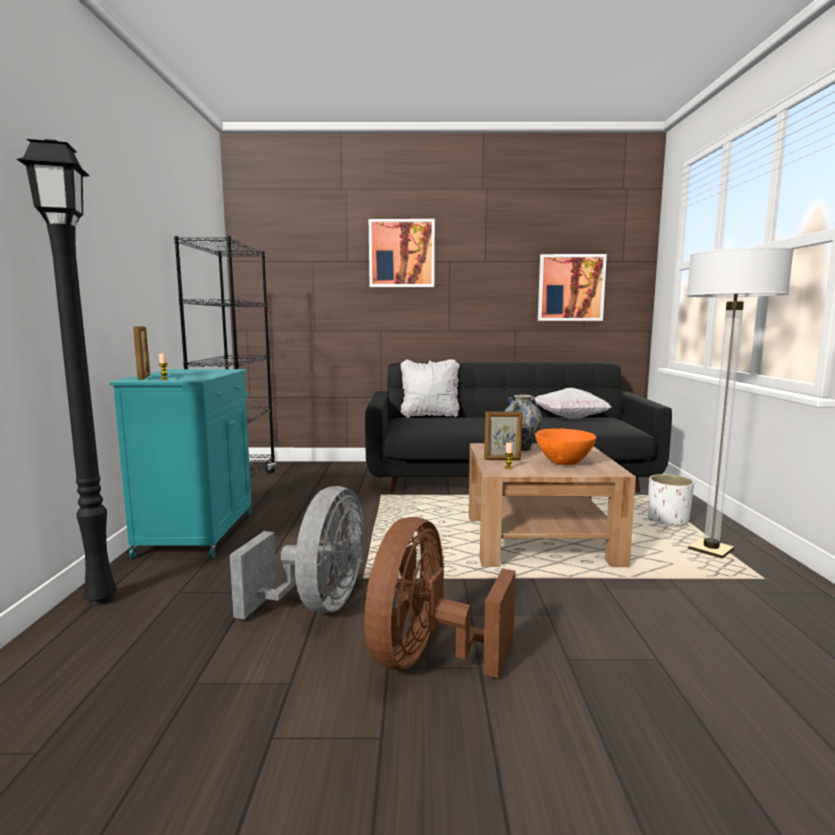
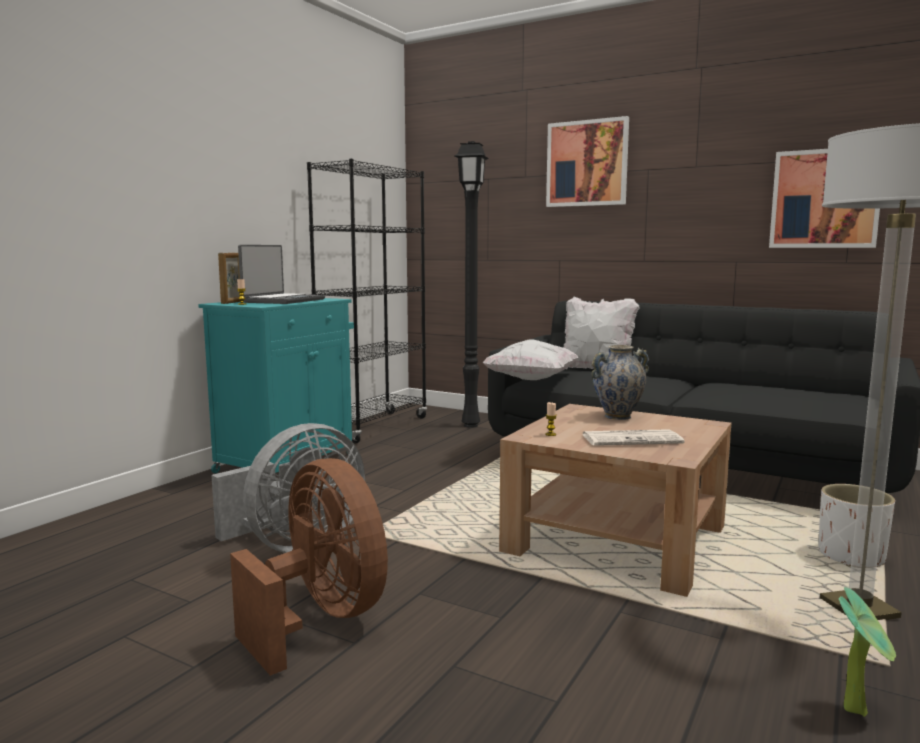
camera: 30 degrees right, 0 degrees up
(103, 599) = (156, 500): black floor lamp -> black floor lamp (472, 425)
(189, 373) = (283, 301): none -> laptop
(427, 658) = (321, 619): brown fan -> brown fan turned 90 degrees clockwise
(502, 459) = (564, 425): picture frame -> none
(563, 463) = (632, 439): orange bowl -> newspaper
(570, 418) = (776, 390): white pillow -> white pillow (531, 380)
(784, 607) = (858, 709): none -> potted plant

